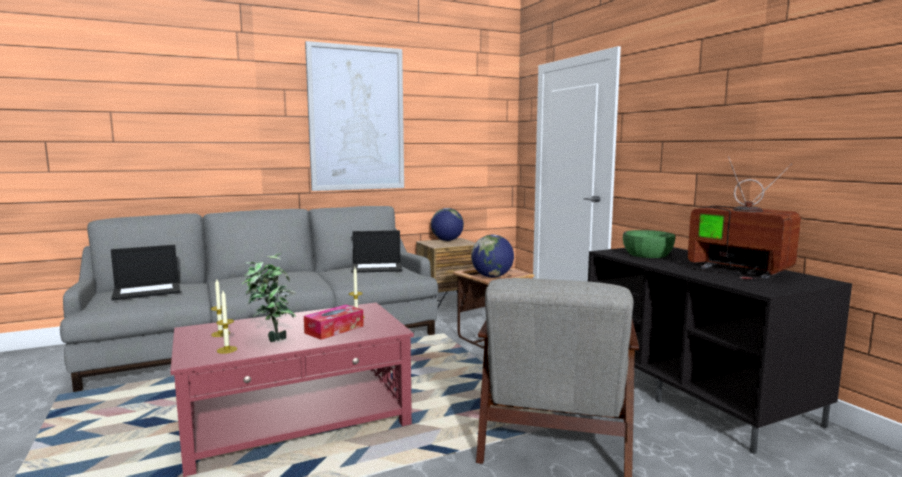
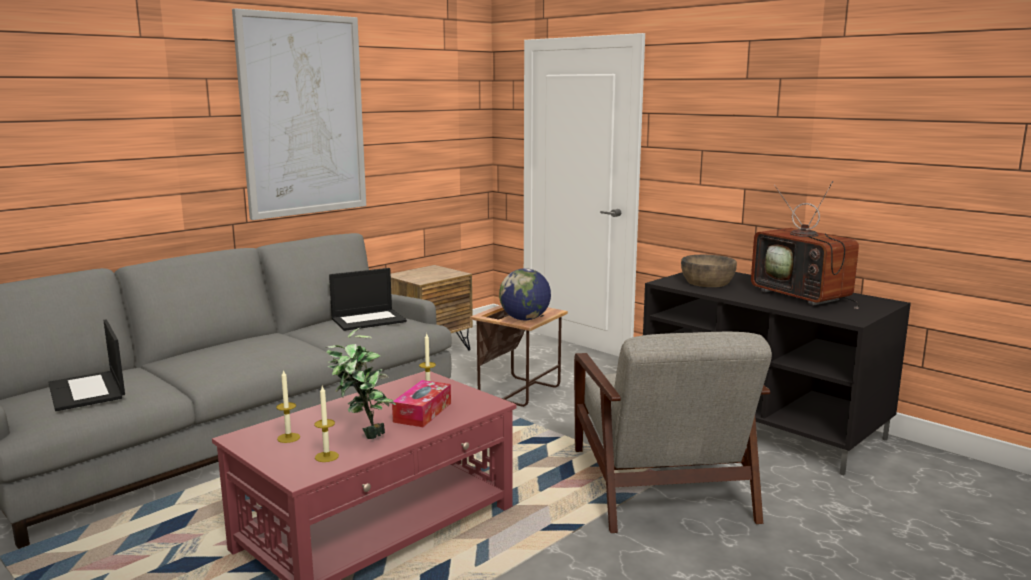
camera: 20 degrees left, 5 degrees up
(148, 291) = (88, 391): laptop -> laptop turned 105 degrees clockwise
(447, 240) = (422, 271): globe -> none
(647, 254) = (707, 282): green bowl -> brown bowl
(734, 270) = (804, 296): television -> television turned 150 degrees counterclockwise

